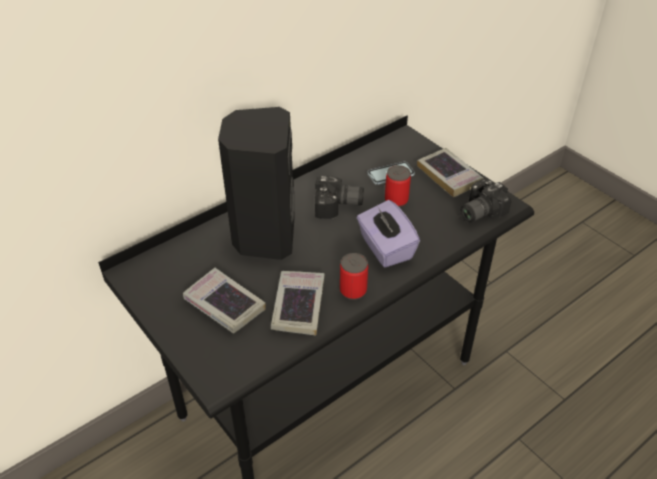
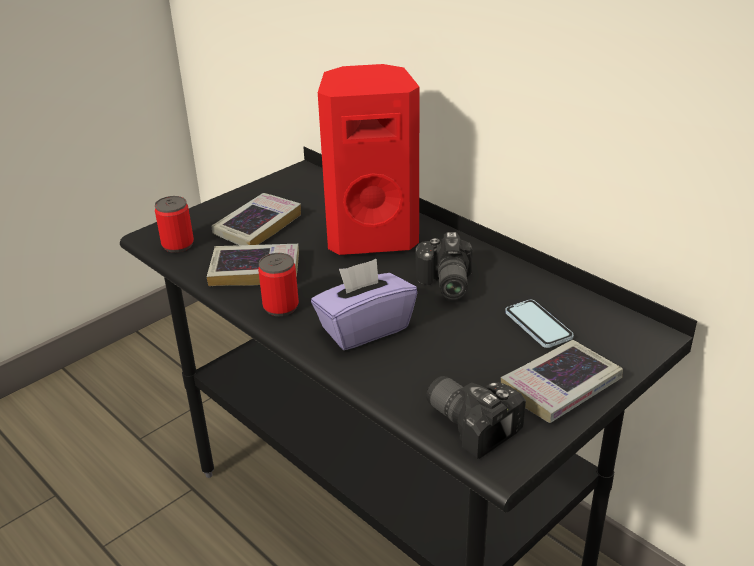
camera: 85 degrees right, 10 degrees down
(263, 236) = (371, 236): black speaker -> red speaker
(396, 200) = (474, 333): can -> can (178, 245)

